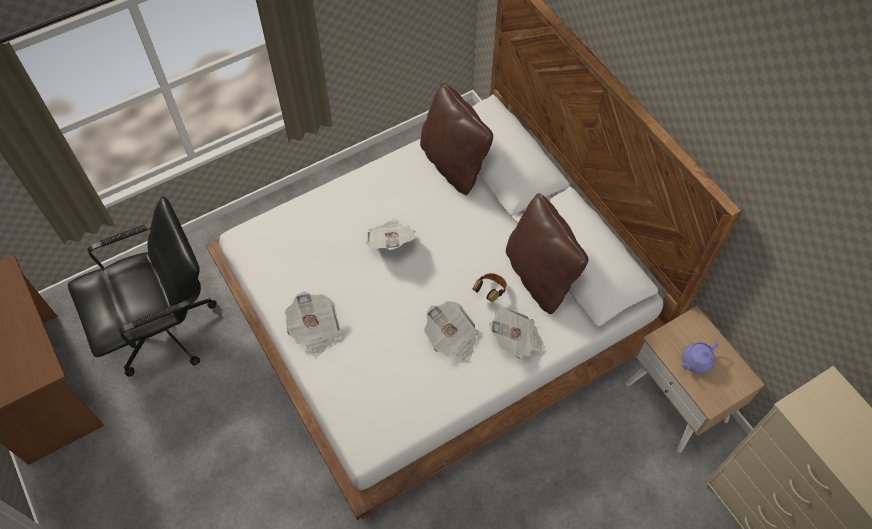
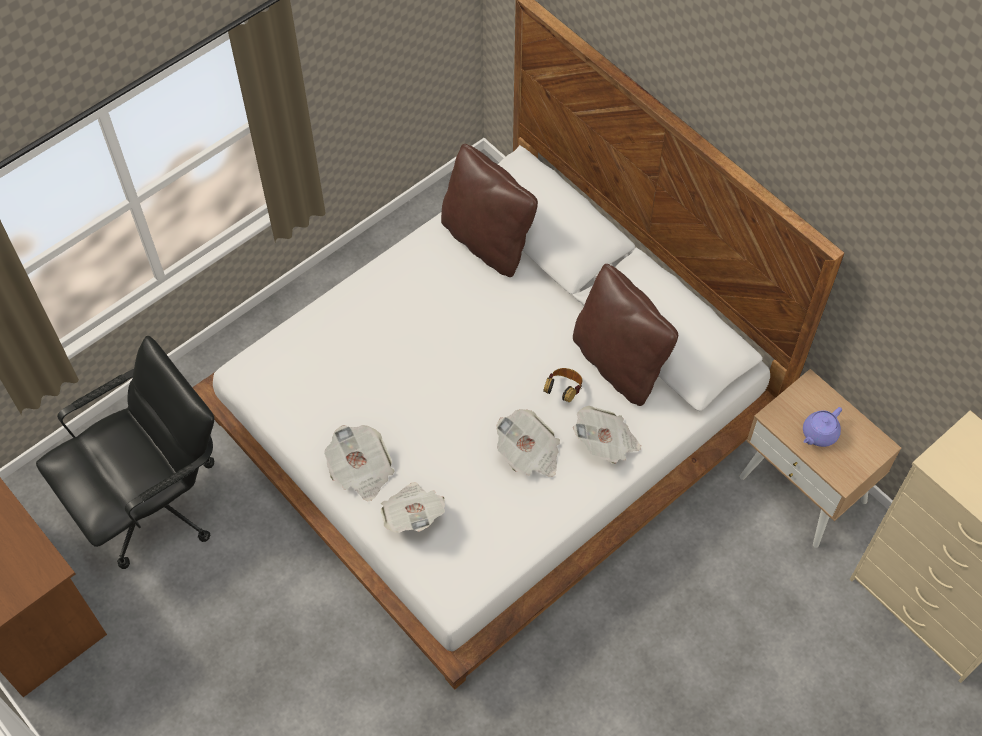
camera: 10 degrees left, 0 degrees up
(391, 241) = (430, 348): newspaper -> newspaper (413, 515)

